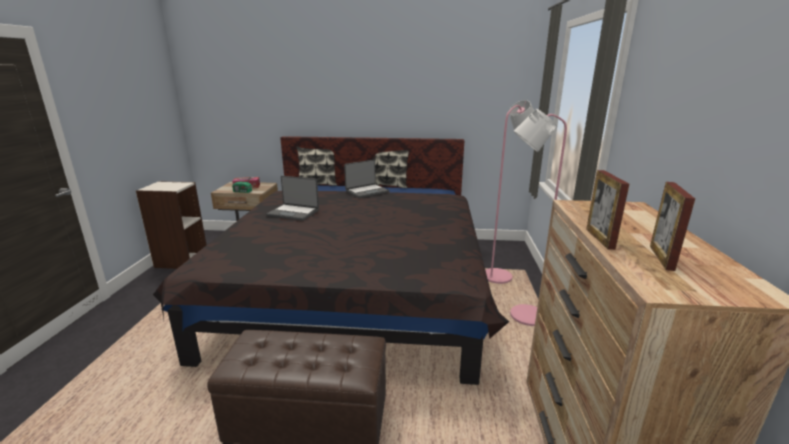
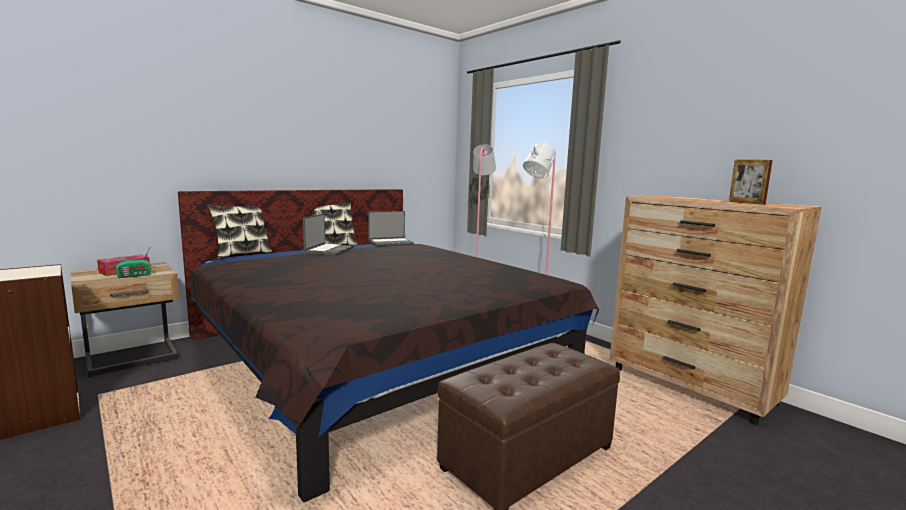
camera: 45 degrees left, 10 degrees down
(293, 213) = (297, 275): laptop -> laptop (390, 243)
(600, 238) = (707, 201): picture frame -> none

